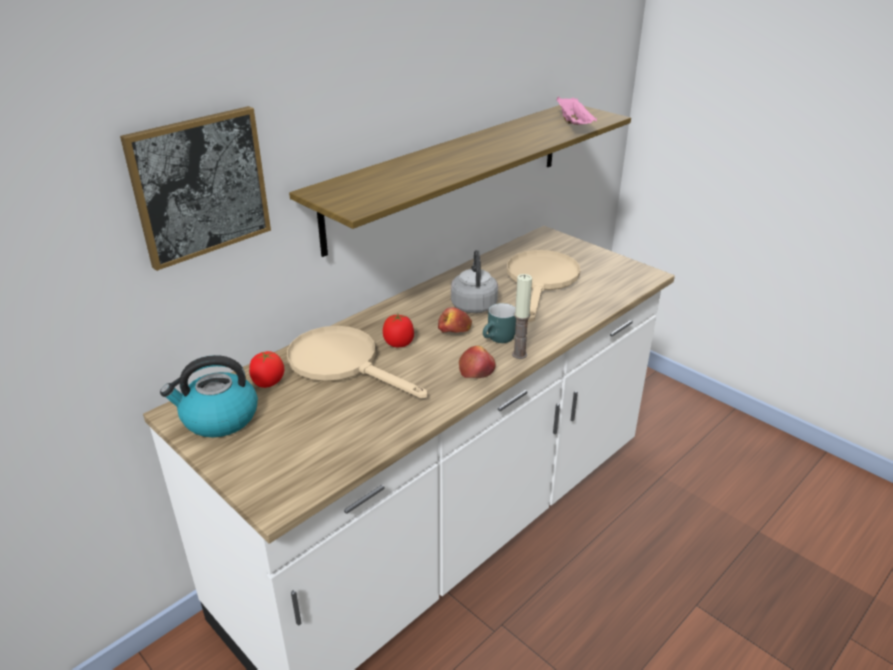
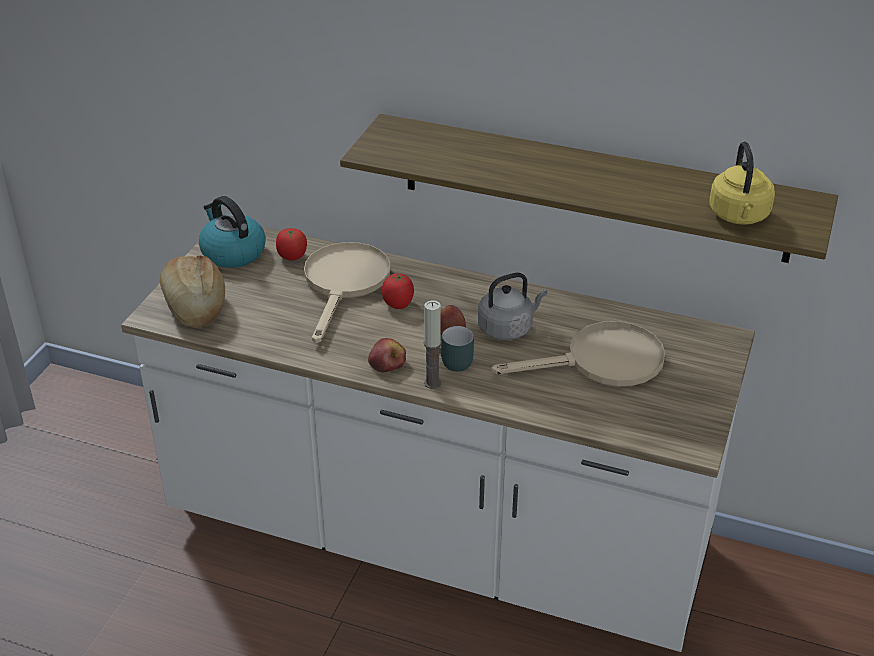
camera: 65 degrees right, 5 degrees up
(200, 186) = (296, 71): picture -> none
(287, 467) = (193, 305): none -> bread
(574, 125) = (739, 216): pink tray -> yellow kettle

